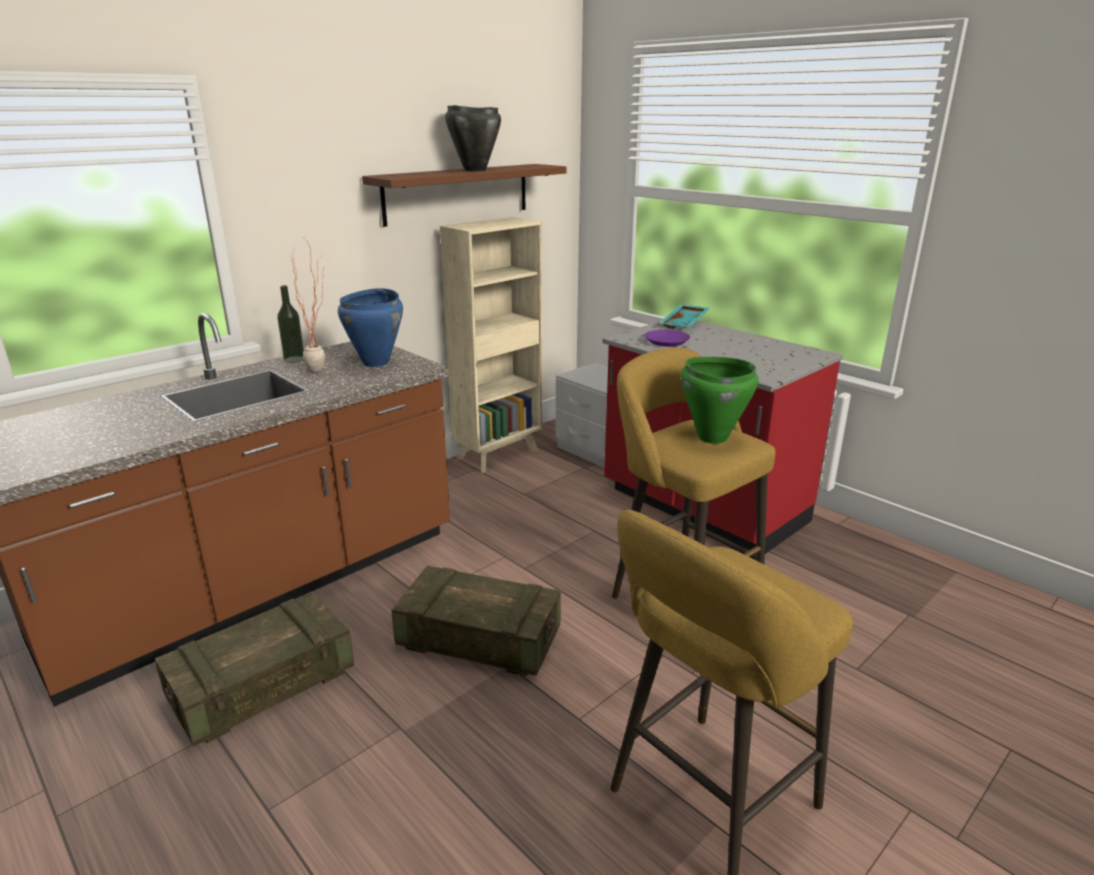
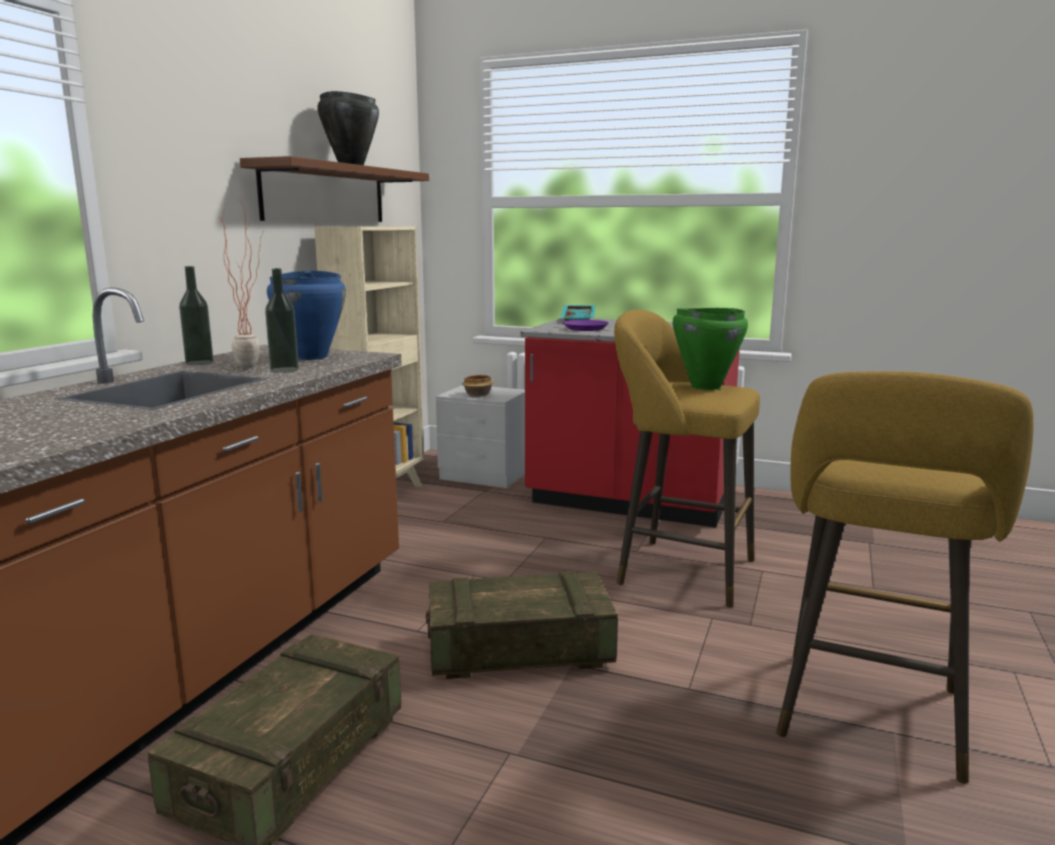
camera: 25 degrees left, 10 degrees down
(334, 380) = (284, 370): none -> bottle
(592, 379) = (478, 395): none -> bowl

